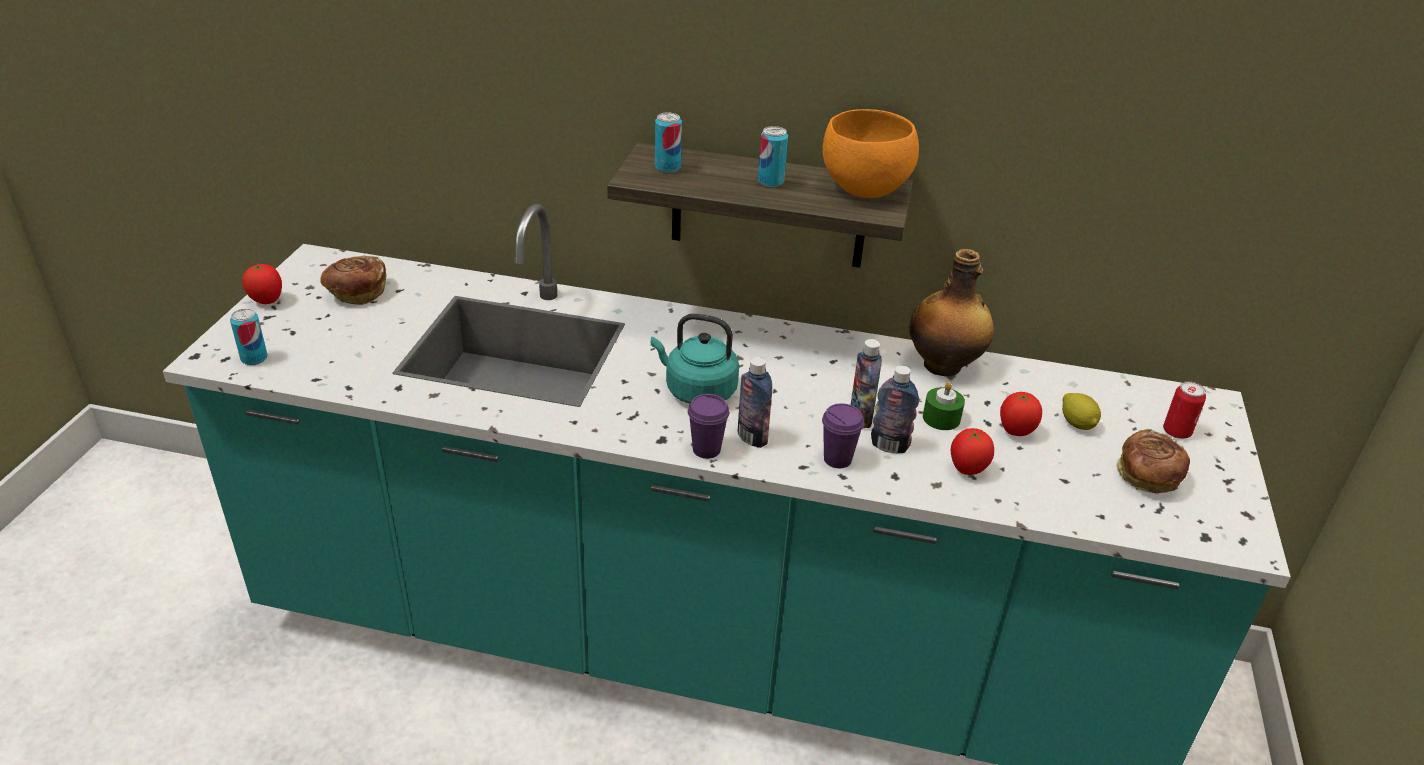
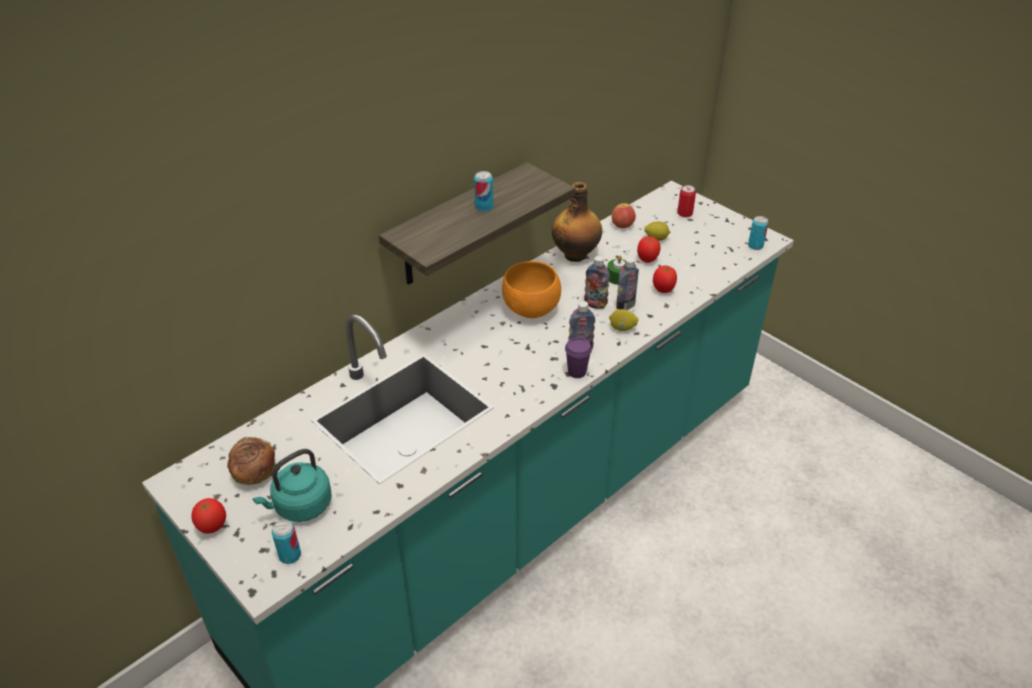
camera: 55 degrees left, 5 degrees up
(667, 167) = (427, 236): can -> can (755, 246)
(697, 391) = (520, 353): turquoise kettle -> turquoise kettle (300, 506)
(837, 459) = (622, 328): purple cup -> lemon
(864, 190) = (525, 181): orange bowl -> orange bowl (532, 310)
(1062, 383) = (622, 225): none -> apple
(1147, 477) = (708, 240): bread -> none

